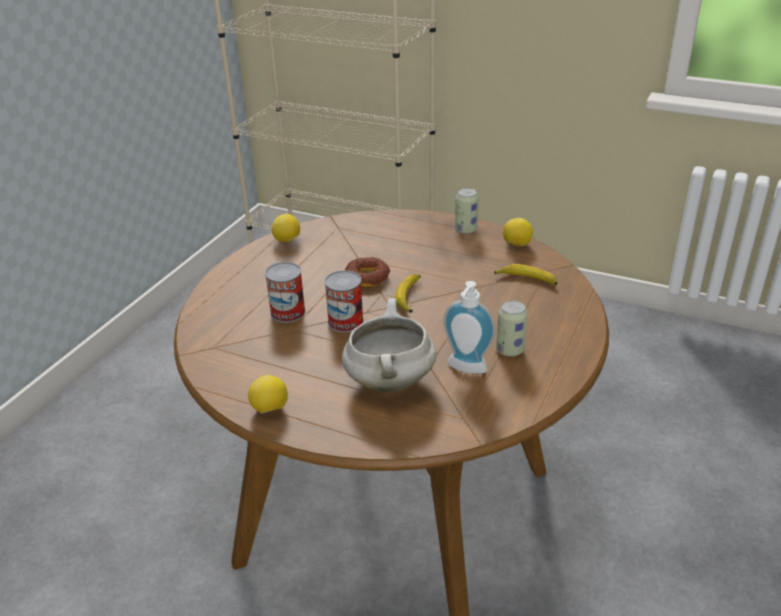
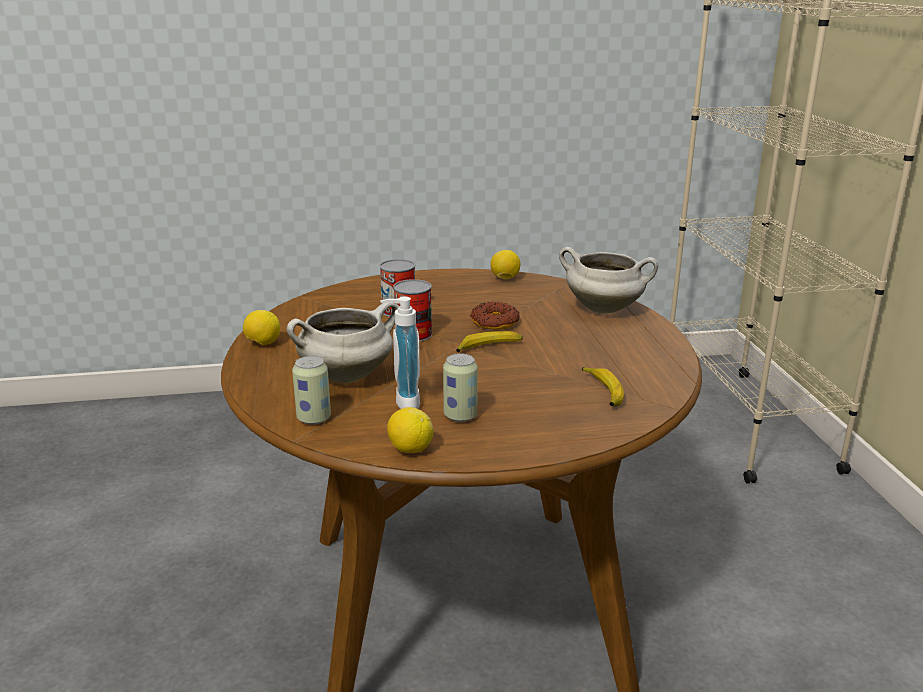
camera: 55 degrees right, 10 degrees down
(398, 225) = (605, 309): none -> white cooking pot
(466, 230) = (650, 338): can -> can (314, 418)
(516, 245) = (665, 369): lemon -> lemon (410, 449)

